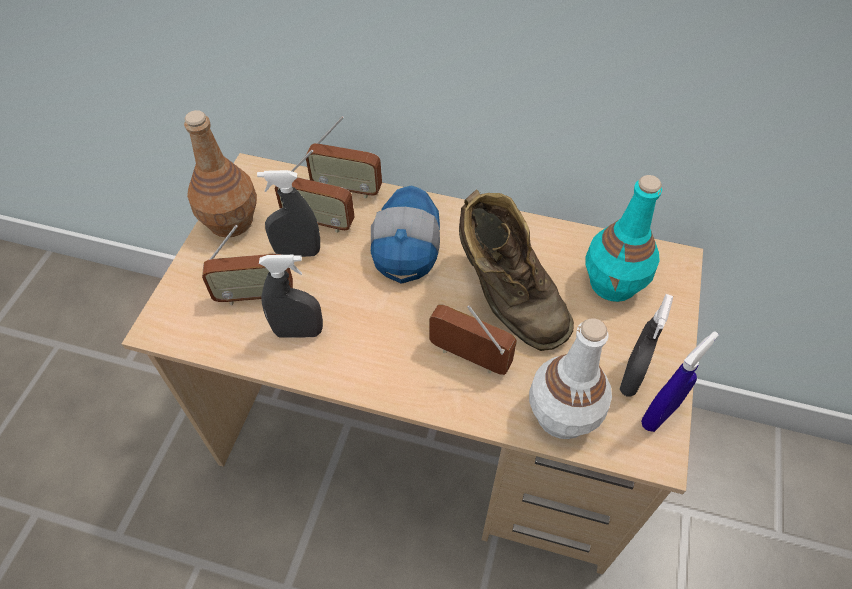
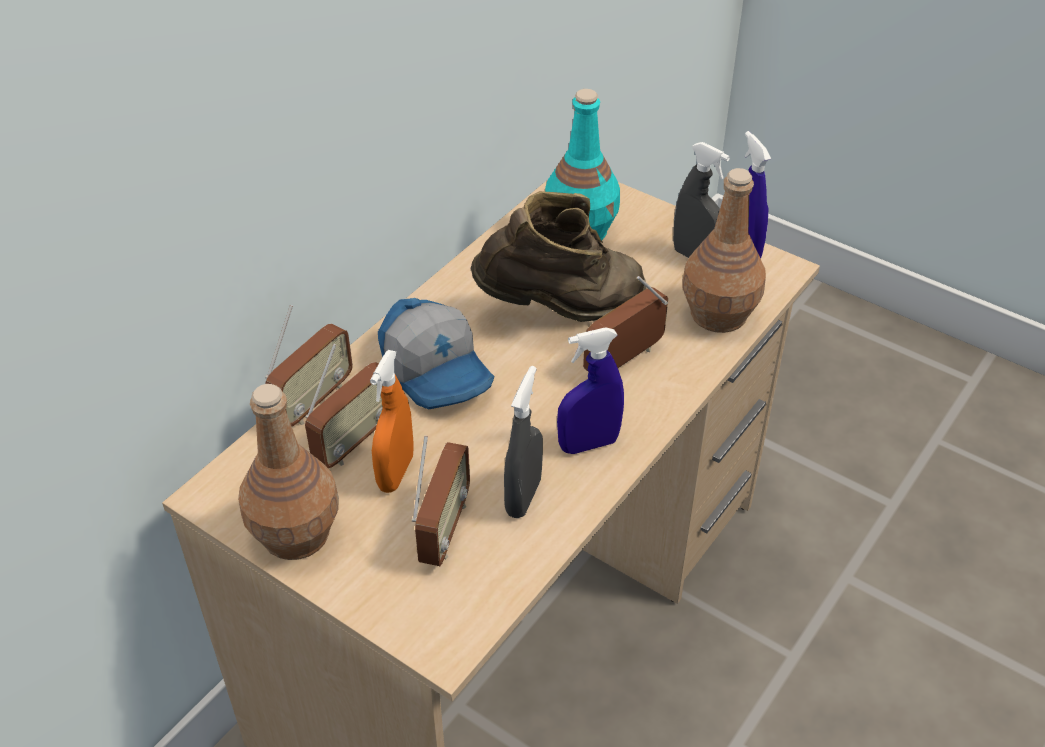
camera: 70 degrees left, 10 degrees down
(297, 252) = (396, 473): grey spray bottle -> orange spray bottle
(365, 358) = (588, 444): none -> blue spray bottle
(404, 243) = (438, 370): cap -> cap turned 150 degrees counterclockwise
(561, 415) = (718, 315): white bottle -> brown bottle

